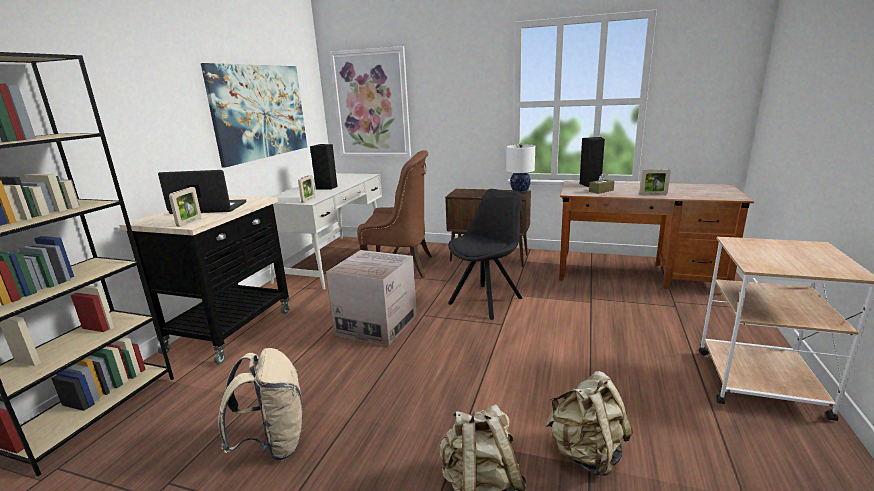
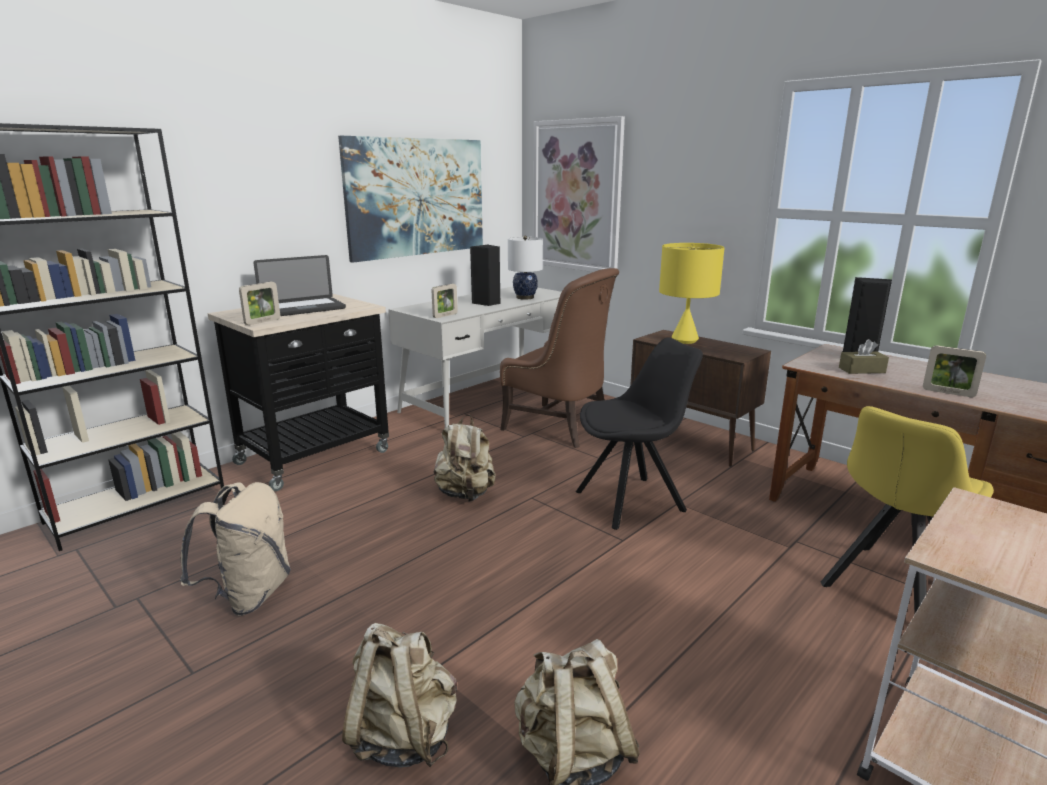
camera: 25 degrees right, 0 degrees up
(209, 208) = (303, 309): laptop -> laptop turned 120 degrees clockwise
(377, 325) = (465, 494): cardboard box -> beige backpack
(477, 193) = (684, 341): none -> yellow table lamp
(520, 192) = (748, 351): white table lamp -> white table lamp (525, 297)
(652, 308) = (890, 587): none -> yellow chair

